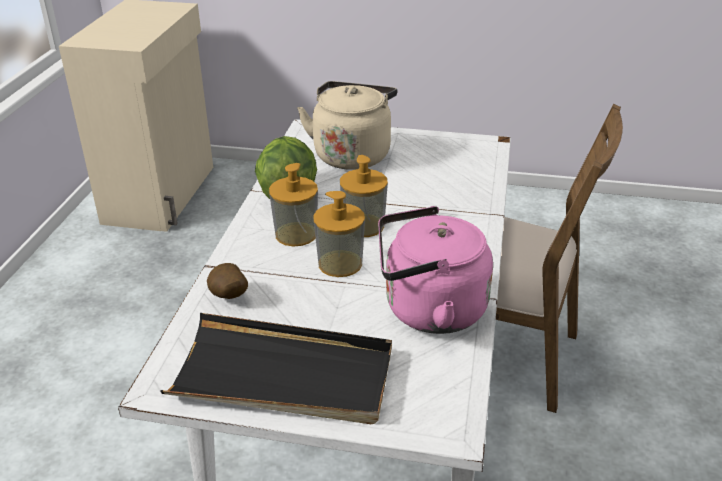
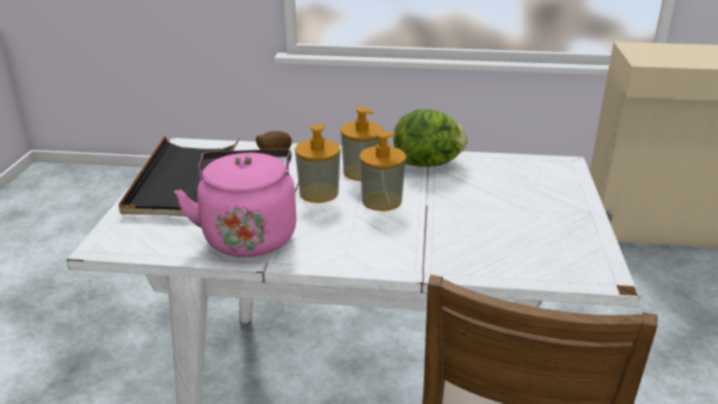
camera: 85 degrees right, 5 degrees down
(352, 154) = (522, 189): beige kettle -> none

